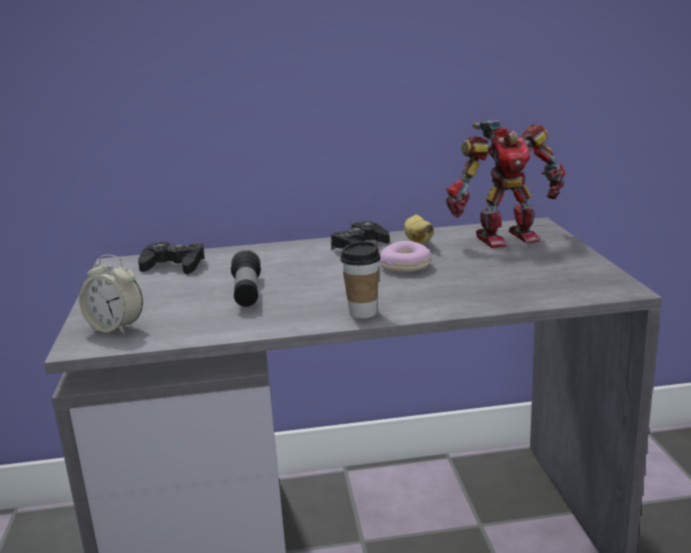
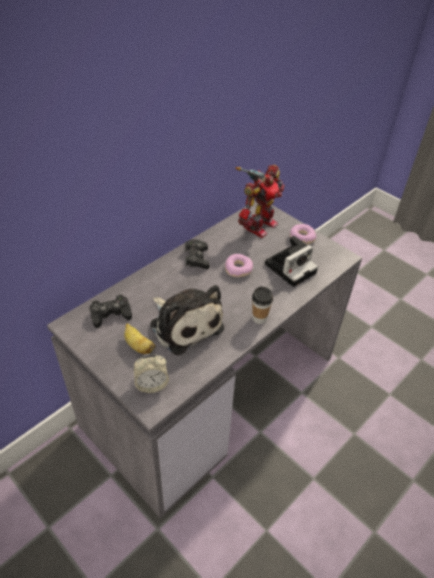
camera: 40 degrees left, 25 degrees up
(247, 292) = (184, 324): flashlight -> plush toy
(418, 241) = (221, 242): banana -> banana (138, 346)
(498, 280) = (291, 267): none -> camera
(563, 259) = (301, 238): none -> donut

